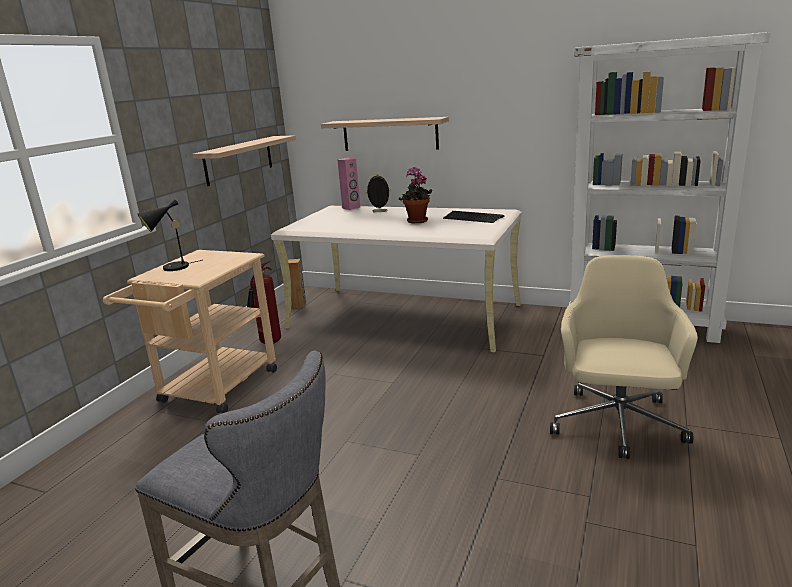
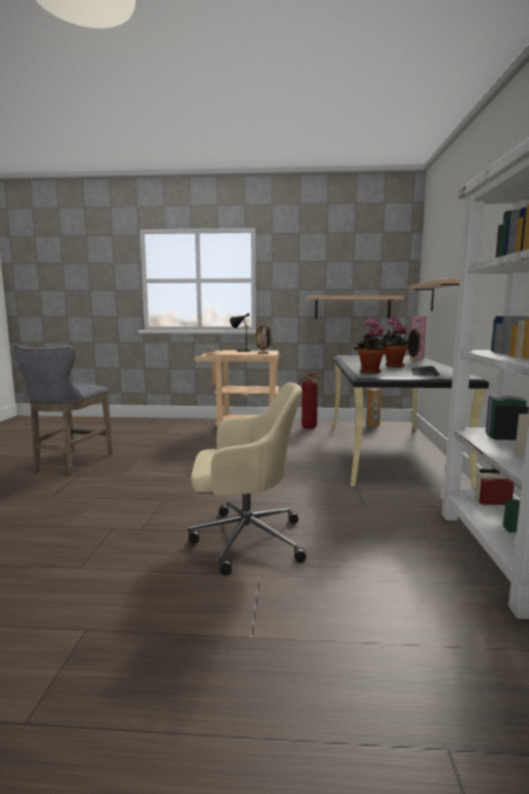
camera: 70 degrees right, 10 degrees down
(239, 258) = (263, 353): none -> picture frame
(405, 316) = (390, 452): beige desk -> black desk
(461, 233) = (369, 372): none -> potted plant

